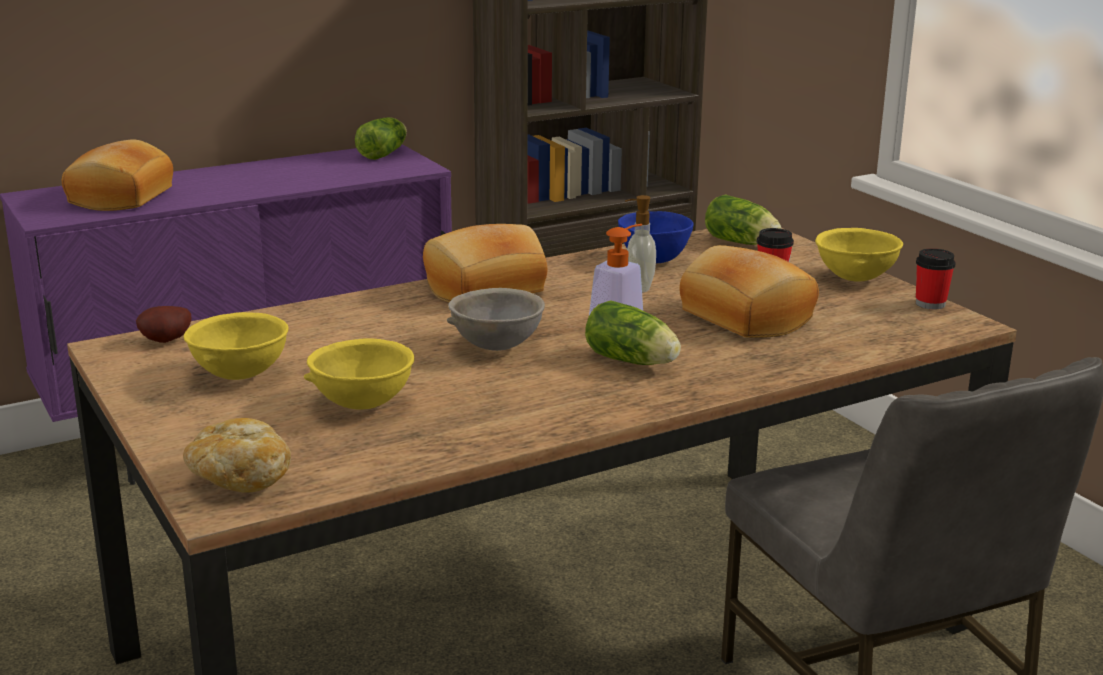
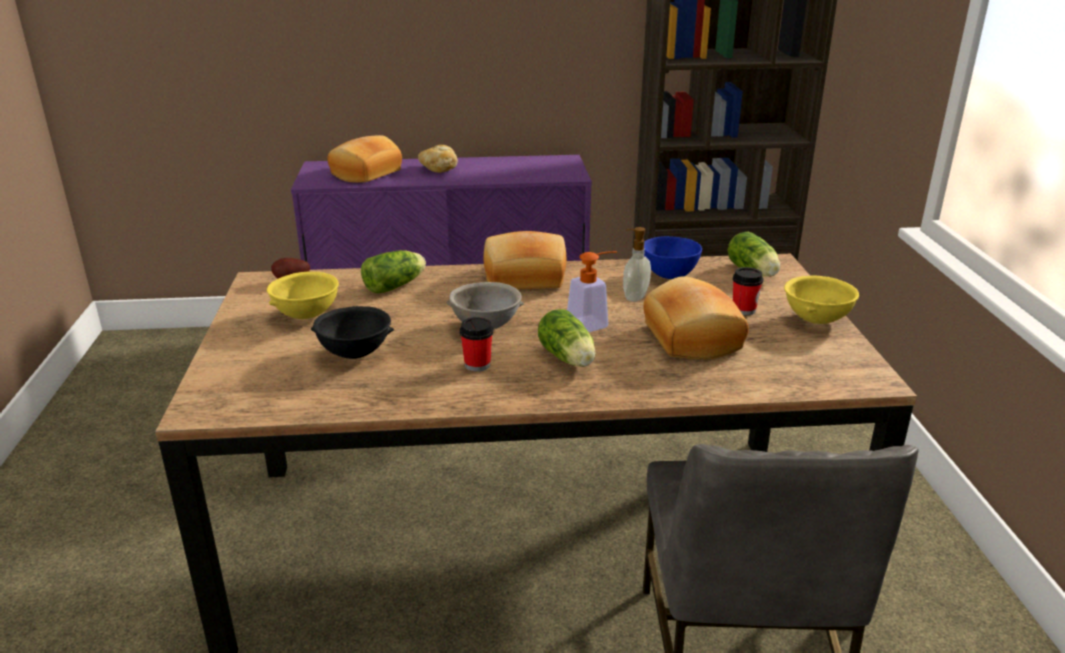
camera: 25 degrees right, 5 degrees up
(240, 479) = (227, 394): bread -> bread (439, 169)
(361, 404) = (355, 353): yellow bowl -> black bowl
(385, 153) = (560, 162): lettuce -> lettuce (396, 285)
(930, 304) = (860, 355): cup -> cup (477, 365)

